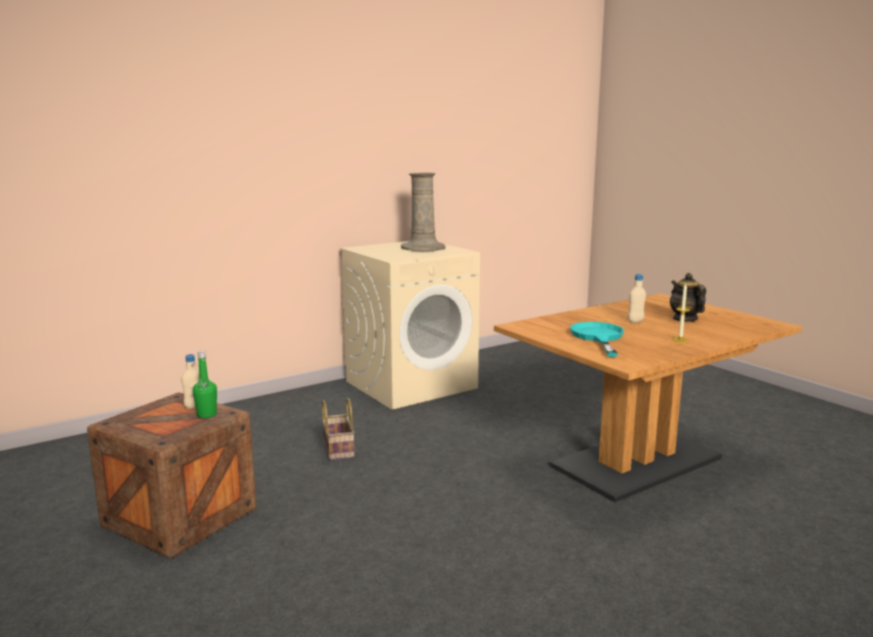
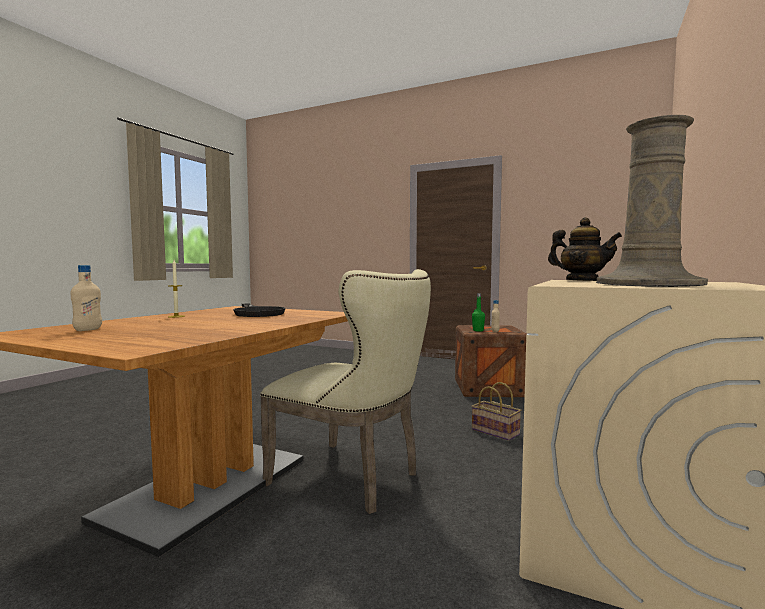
camera: 150 degrees right, 10 degrees down
(517, 442) = (354, 478): none -> beige chair
(598, 337) = (257, 313): turquoise frying pan -> black frying pan
(635, 321) = (214, 322): beige bottle -> beige bottle (87, 329)
(685, 319) = (143, 328): teapot -> teapot (582, 281)

